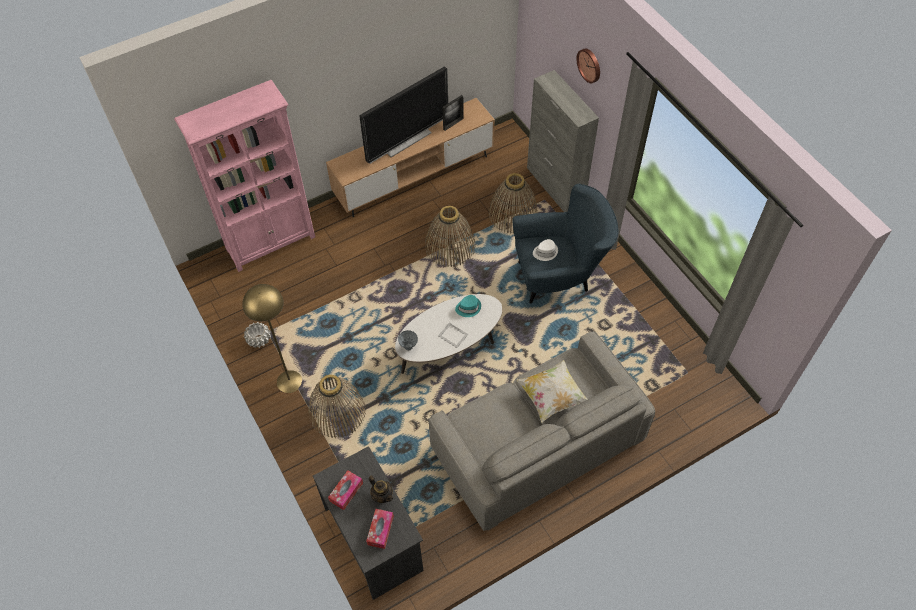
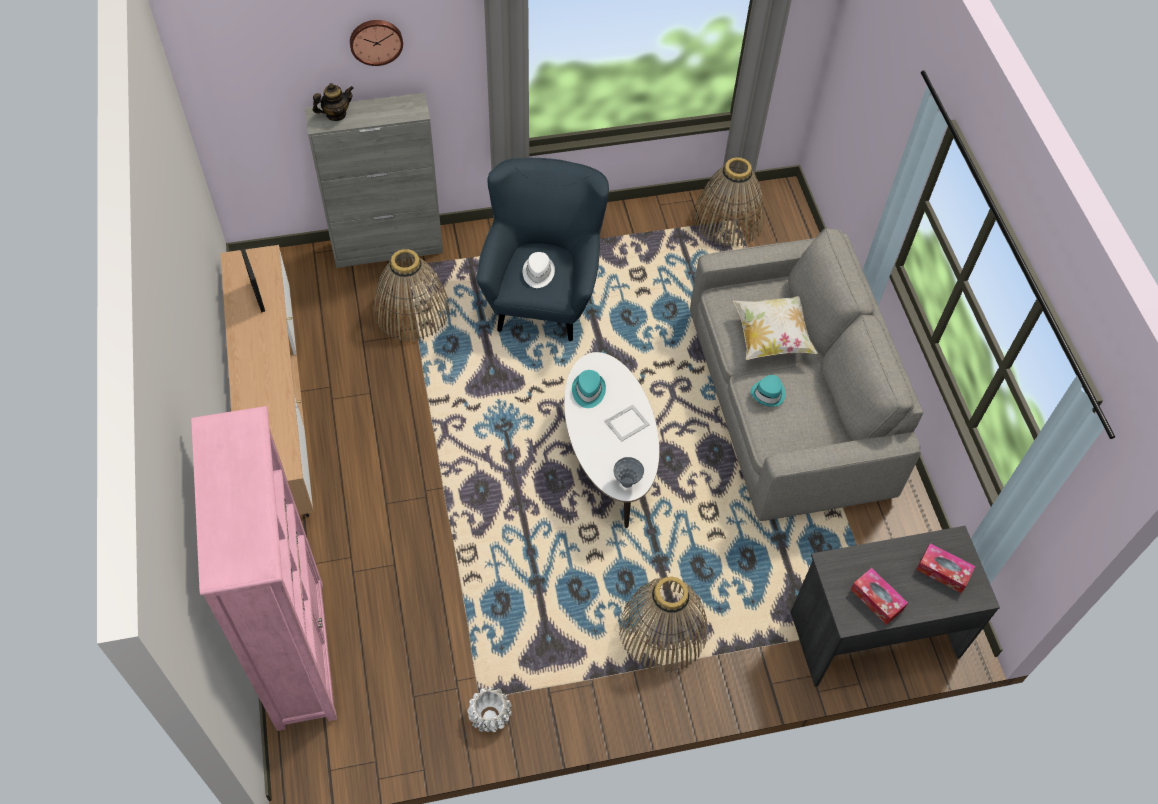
camera: 75 degrees left, 0 degrees up
(289, 381) = (585, 686): yellow floor lamp -> none
(382, 495) = (892, 555): teapot -> teapot (336, 114)
(406, 140) = (255, 365): television -> none
(450, 246) = (431, 403): basket -> basket (728, 219)
(503, 406) = (768, 393): none -> turquoise hat

